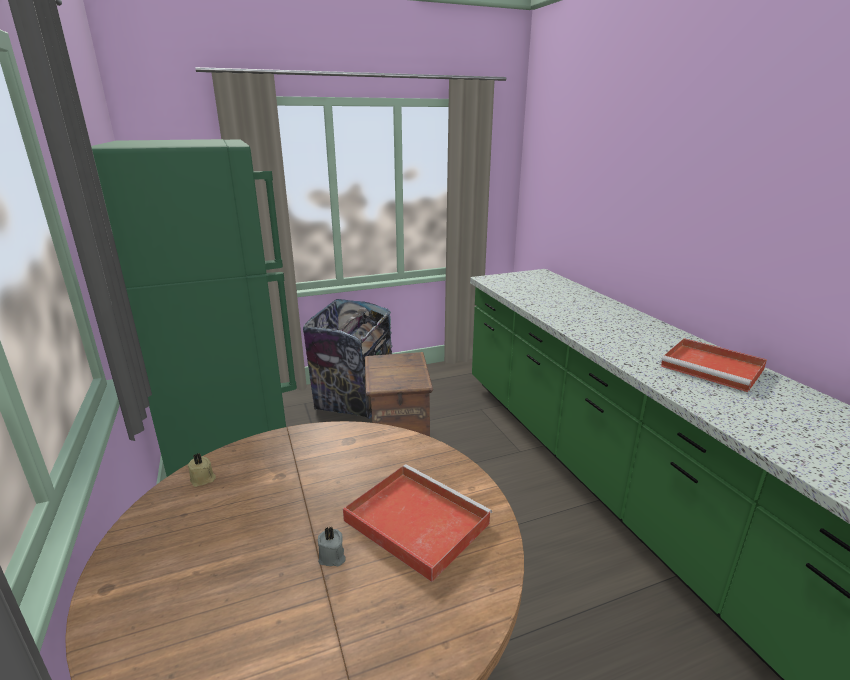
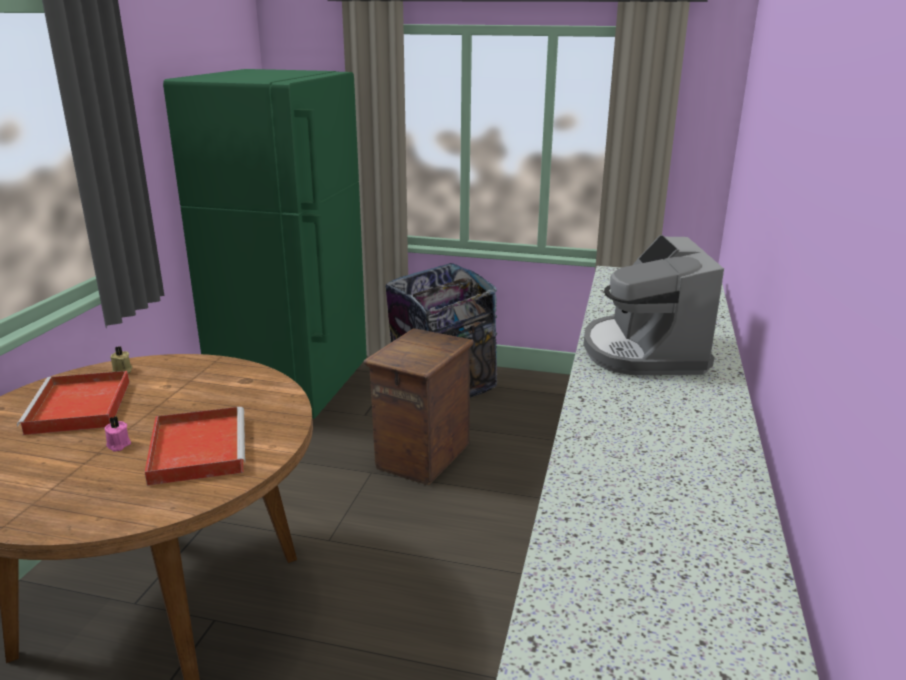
camera: 35 degrees right, 0 degrees up
(332, 557) = (118, 445): grey candle -> pink candle
(599, 324) = (643, 352): none -> coffee machine
(714, 368) = (684, 435): red tray -> red tray (79, 408)

